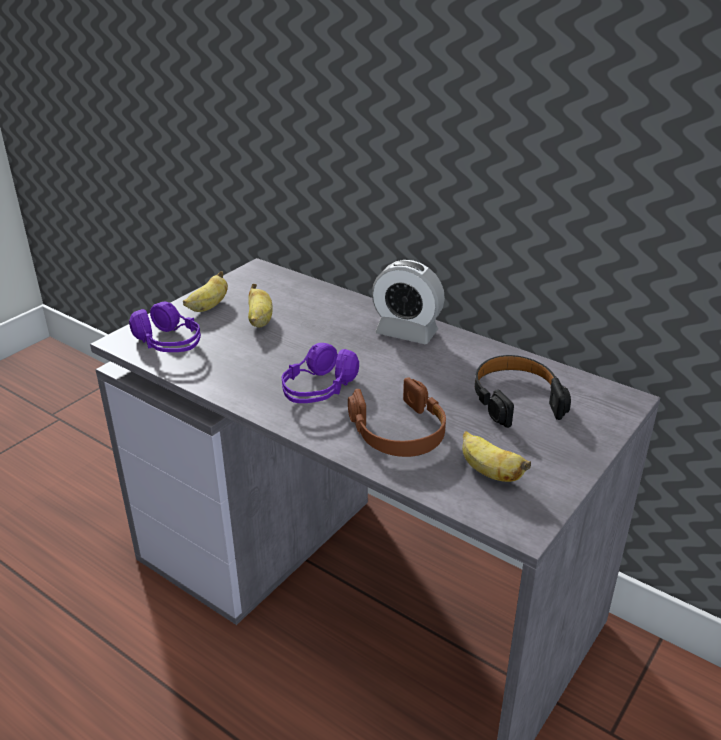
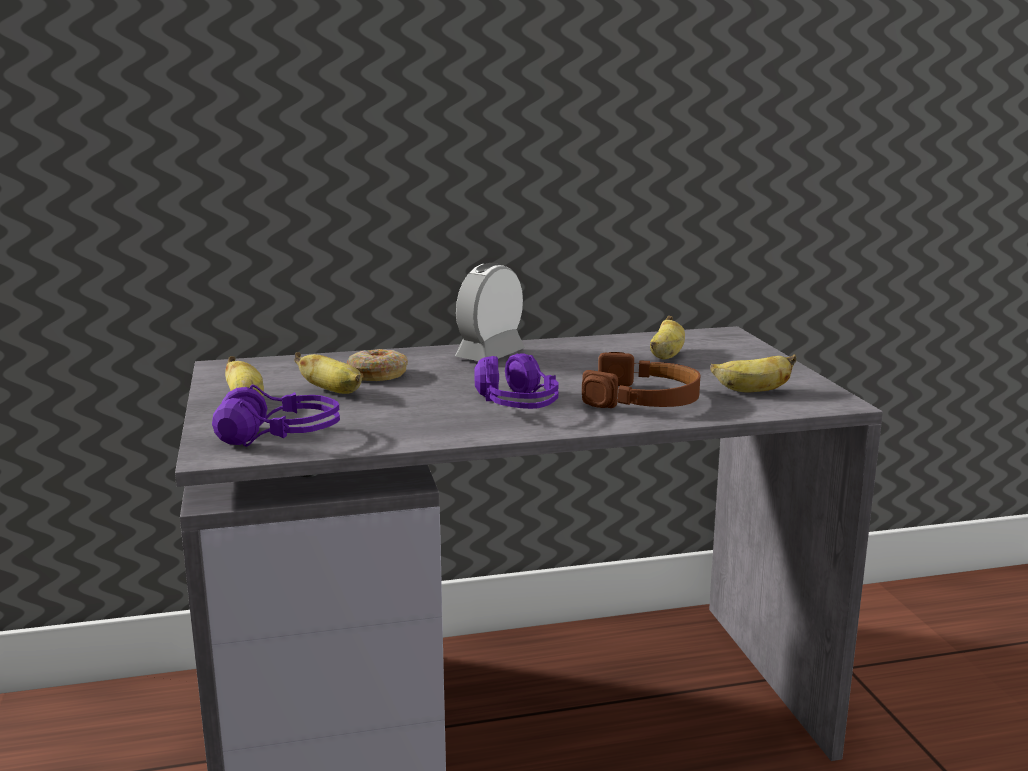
camera: 50 degrees left, 15 degrees down
(309, 318) = (378, 375): none -> donut
(406, 333) = (490, 354): alarm clock -> alarm clock turned 150 degrees clockwise
(516, 399) = (666, 356): black headphones -> banana

